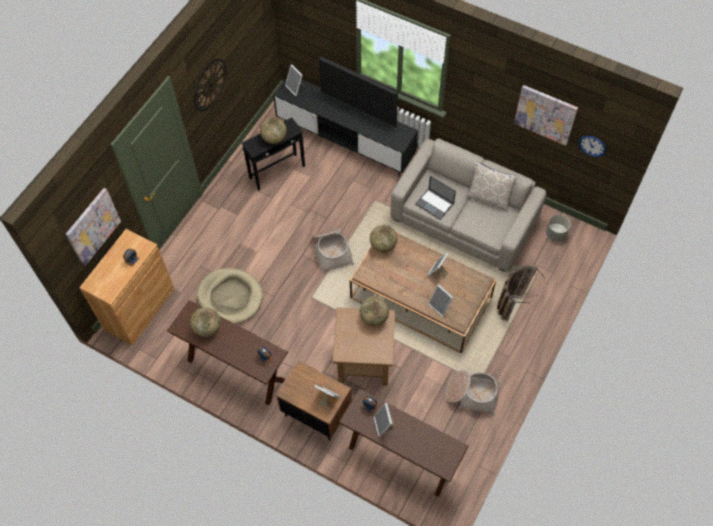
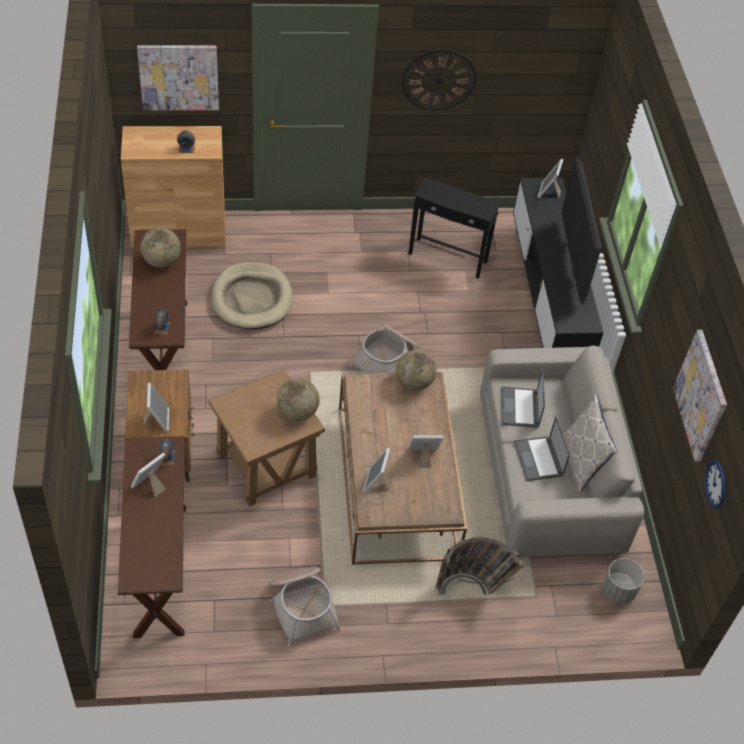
camera: 50 degrees right, 10 degrees down
(274, 138) = (457, 201): globe -> none
(474, 217) = (538, 459): none -> laptop

